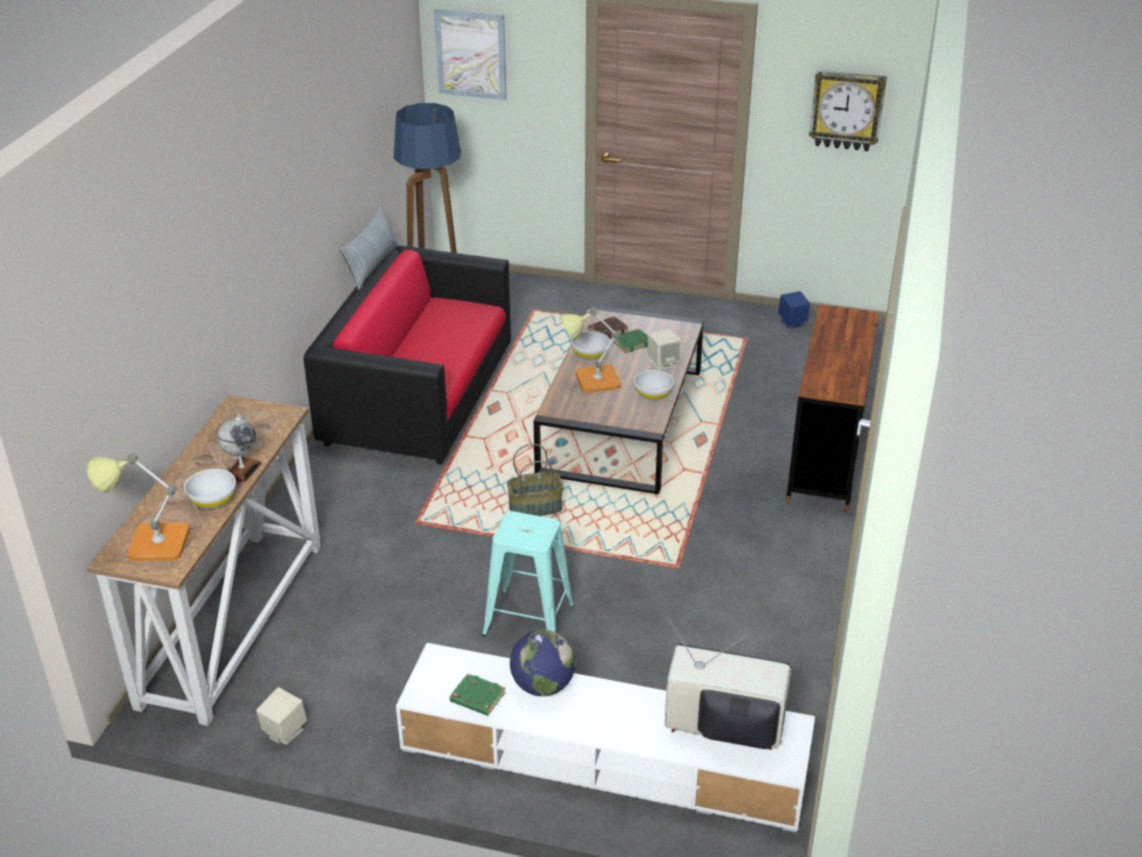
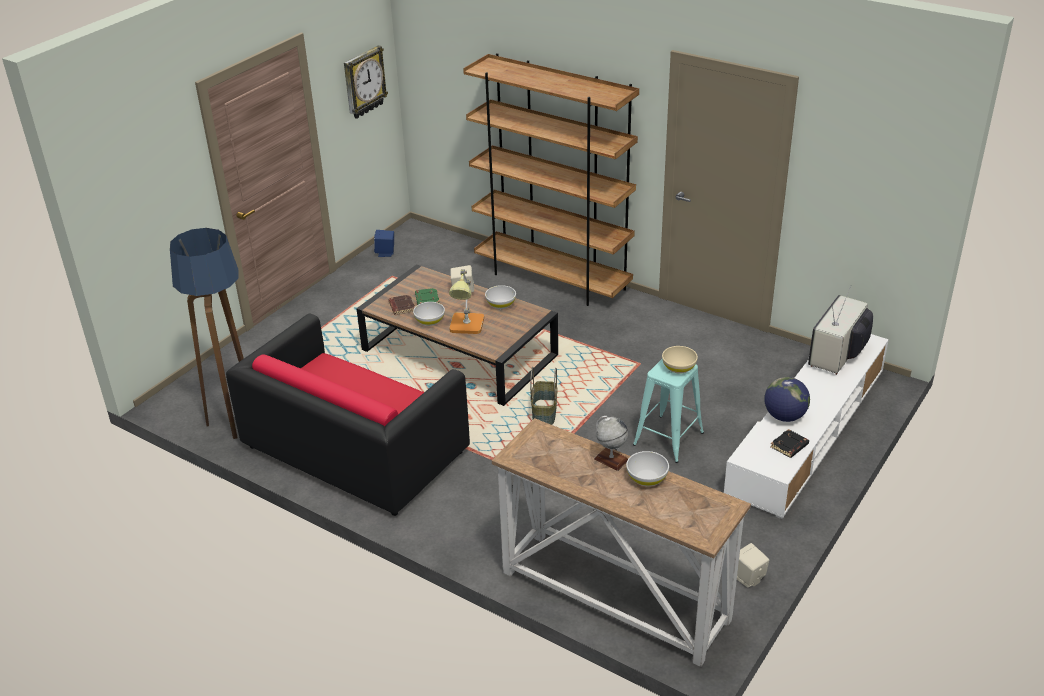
camera: 70 degrees left, 0 degrees up
(150, 543) = (694, 516): table lamp -> none
(372, 266) = (264, 384): pillow -> none
(471, 54) = (124, 192): picture -> none
(476, 698) = (789, 446): green book -> black book
(531, 534) = (679, 368): none -> beige bowl
(826, 457) = (552, 279): brown desk -> brown bookcase

